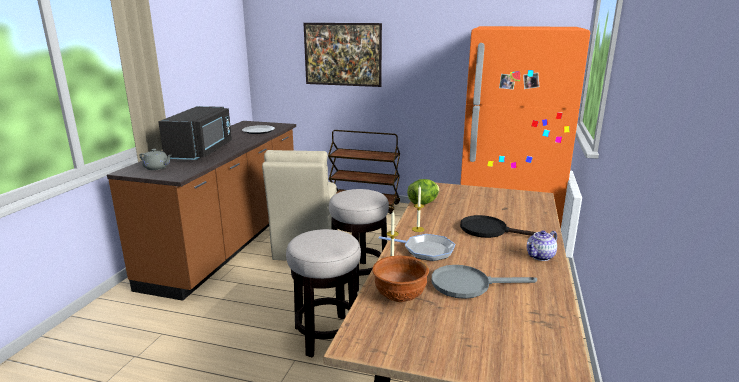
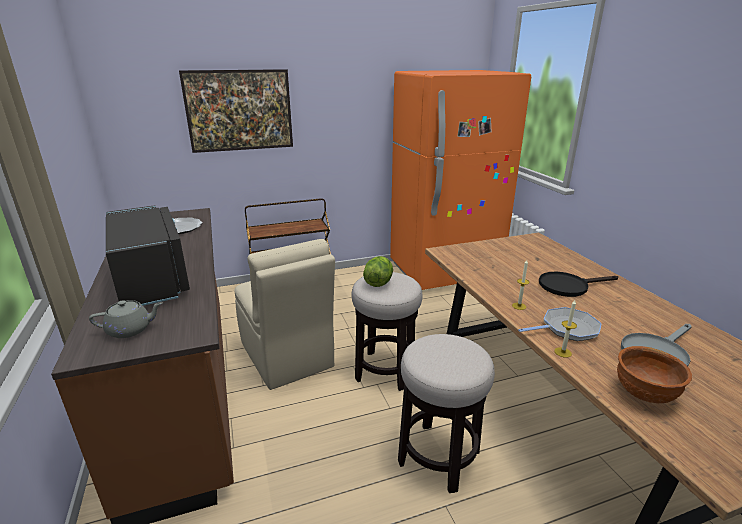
camera: 35 degrees left, 5 degrees up
(423, 203) = (471, 274): lettuce -> lettuce (378, 282)
(540, 257) = (642, 300): teapot -> none

